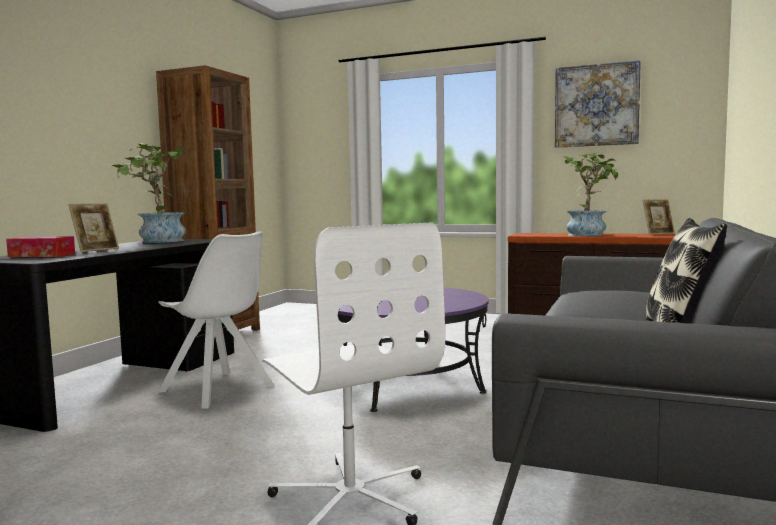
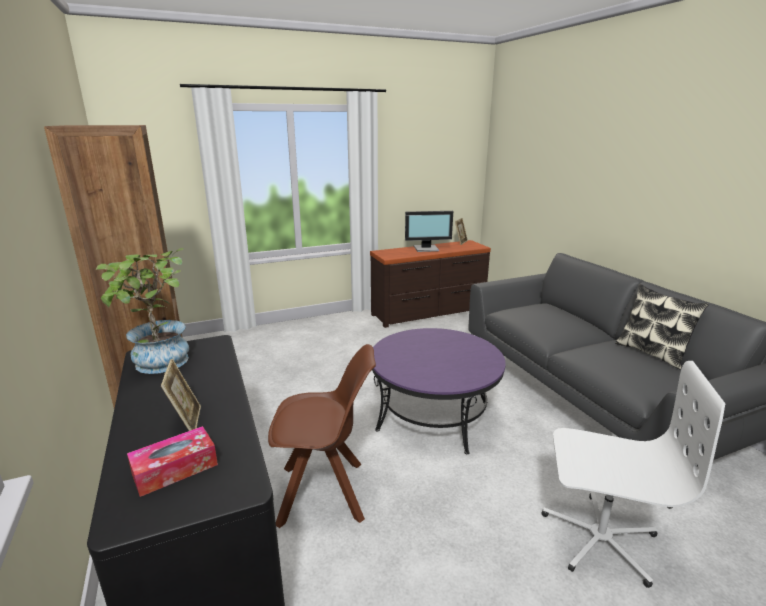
camera: 45 degrees left, 15 degrees up
(218, 390) = (325, 493): white chair -> brown chair
(589, 234) = (426, 249): potted plant -> monitor
(596, 105) = (415, 148): picture -> none

